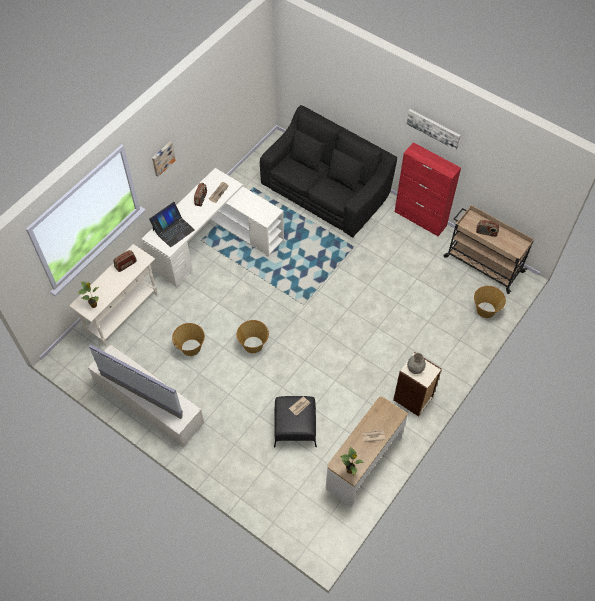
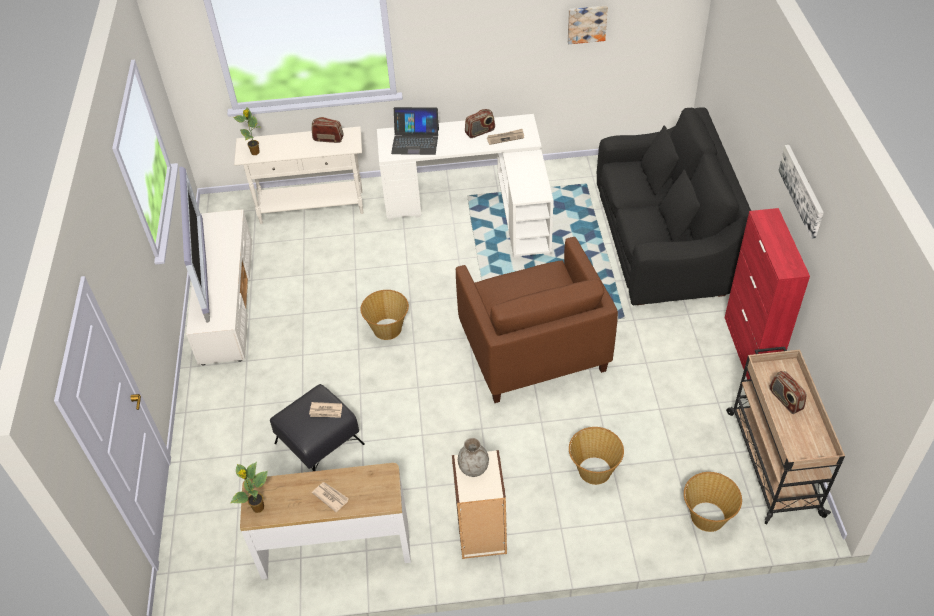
camera: 50 degrees right, 10 degrees down
(162, 158) = (452, 44): picture -> picture (586, 23)
(190, 347) = (327, 283): basket -> basket (594, 470)
(333, 296) = (532, 349): none -> brown armchair

